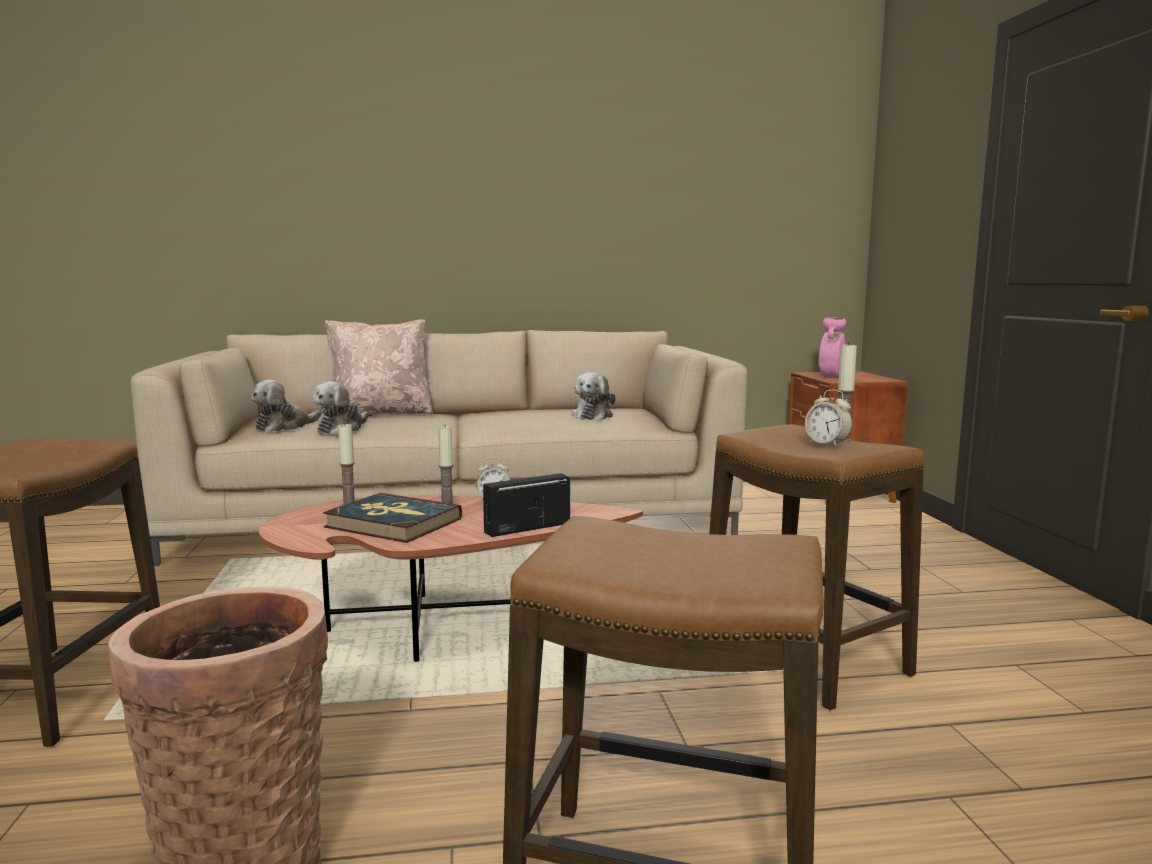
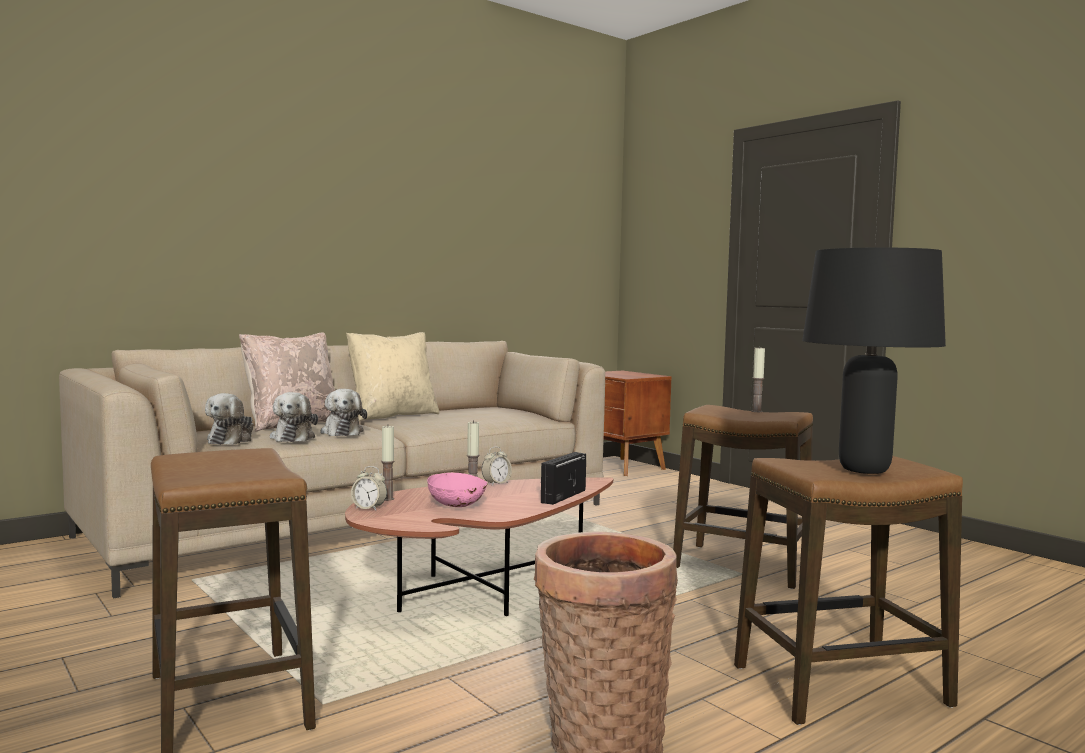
camera: 30 degrees left, 5 degrees down
(393, 523) = (457, 506): book -> pink bowl
(500, 412) = (392, 416): none -> beige pillow
(593, 416) = (482, 413): plush toy -> plush toy (342, 432)
(674, 563) = (865, 470): none -> black table lamp
(827, 444) = (760, 413): alarm clock -> alarm clock (369, 508)
(830, 376) = (614, 374): pink vase -> none

